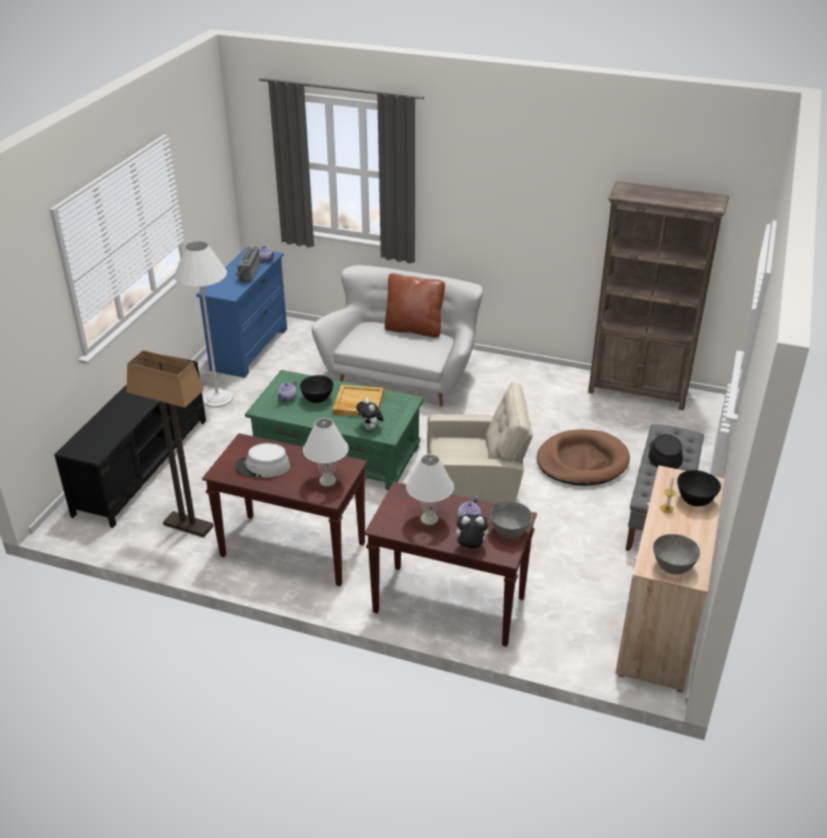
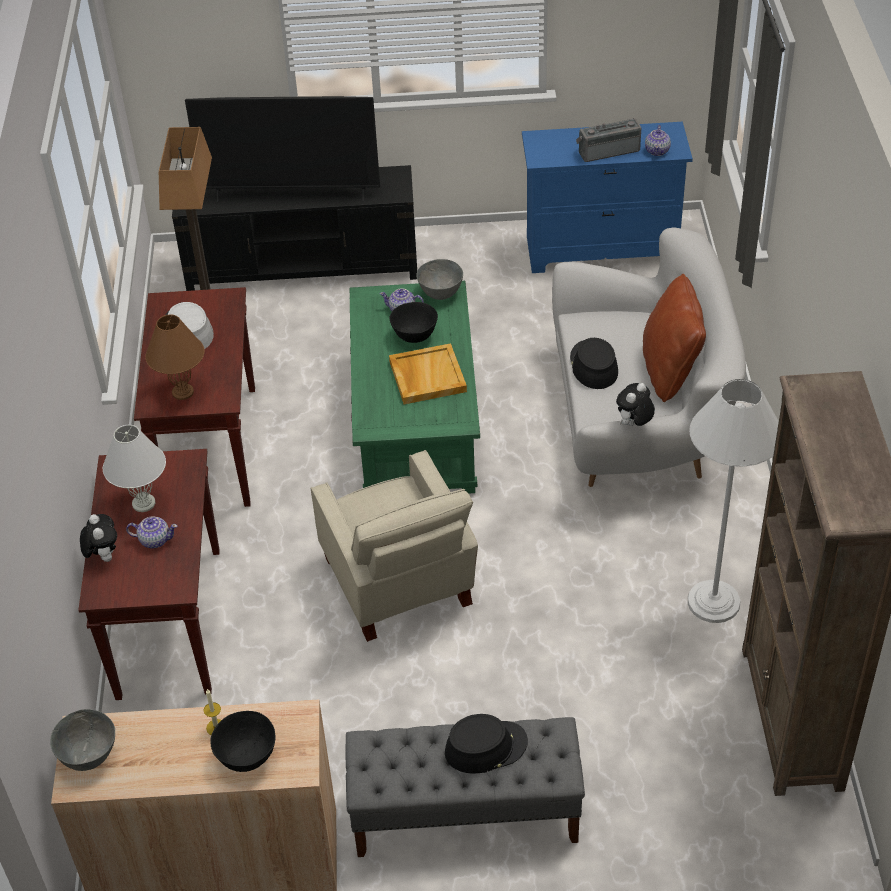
camera: 70 degrees right, 10 degrees up
(134, 406) = (291, 194): none -> television
(217, 399) = (469, 269): white floor lamp -> white floor lamp (714, 602)
(327, 481) = (182, 392): white table lamp -> brown table lamp
(370, 428) = (377, 406): plush toy -> plush toy (634, 424)
(391, 350) = (593, 365): none -> black hat
(510, 532) = (146, 586): grey bowl -> grey bowl (441, 293)
(582, 461) = (543, 687): brown dog bed -> none

